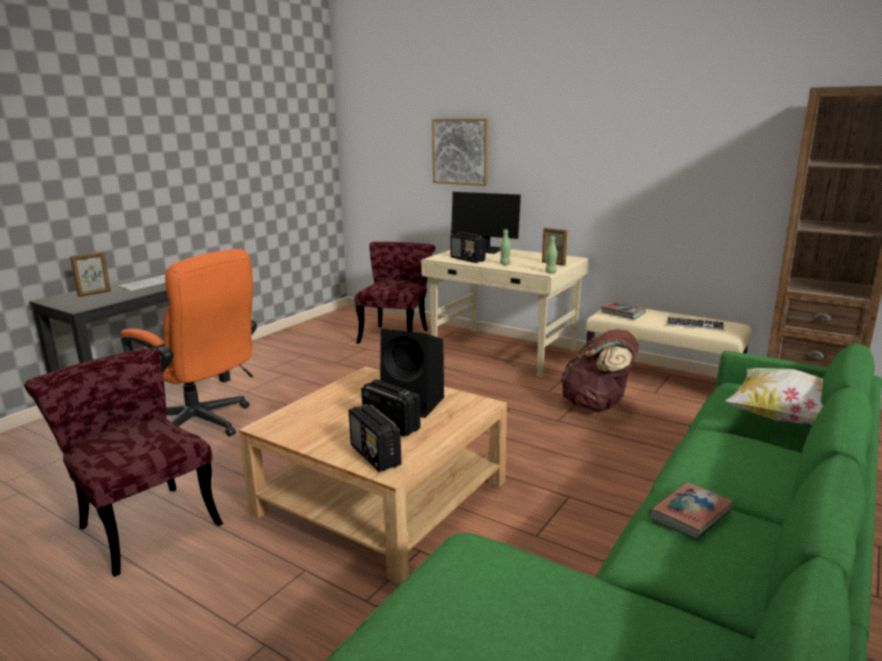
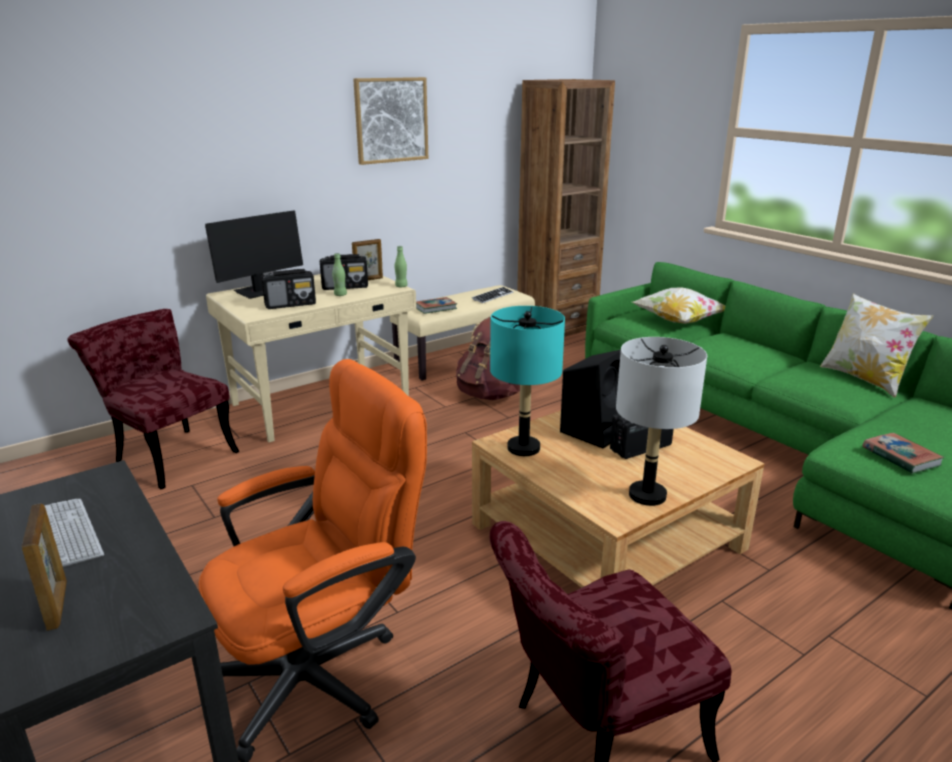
camera: 70 degrees left, 5 degrees up
(304, 434) = (647, 495): none -> grey table lamp
(363, 383) = (523, 448): none -> turquoise table lamp
(375, 455) = (704, 463): radio -> radio (345, 287)
(461, 151) = (172, 166): picture -> picture (391, 120)
(690, 515) = (806, 376): book -> book (900, 457)
(763, 578) = (864, 379): none -> pillow

